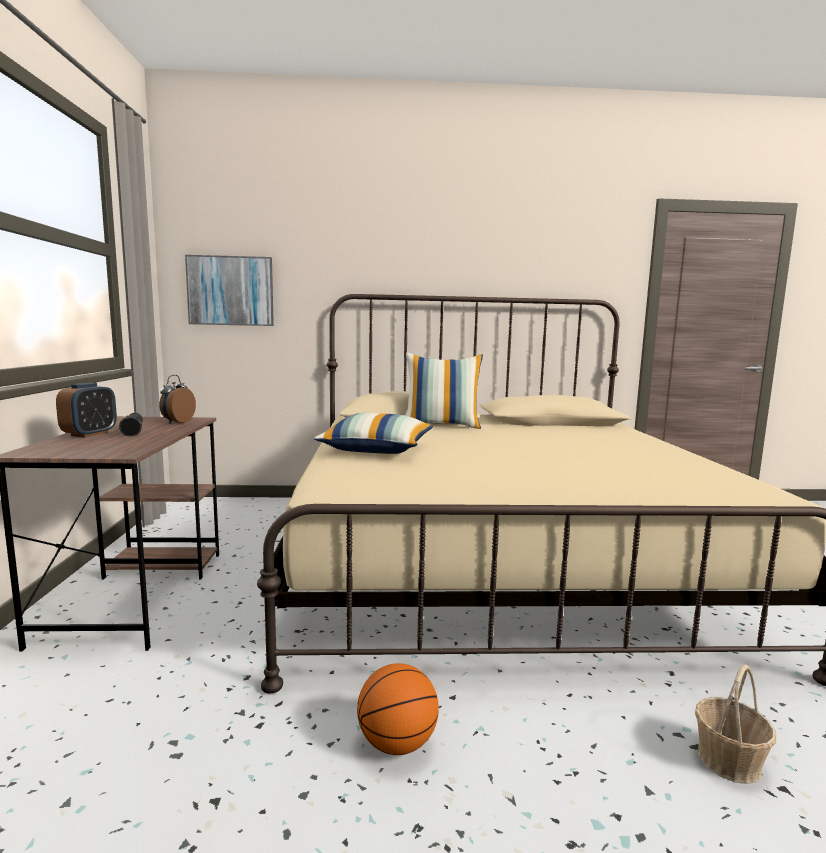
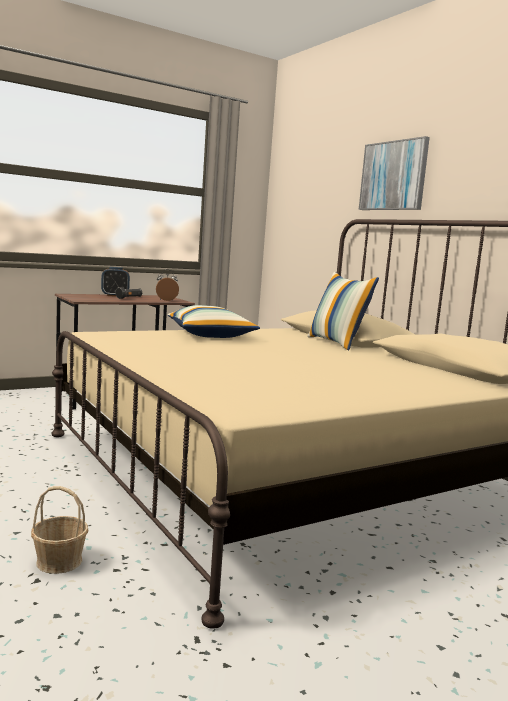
camera: 60 degrees right, 0 degrees up
(231, 291) = (296, 219): picture -> picture (393, 176)
(397, 743) = (28, 467): basketball -> none

